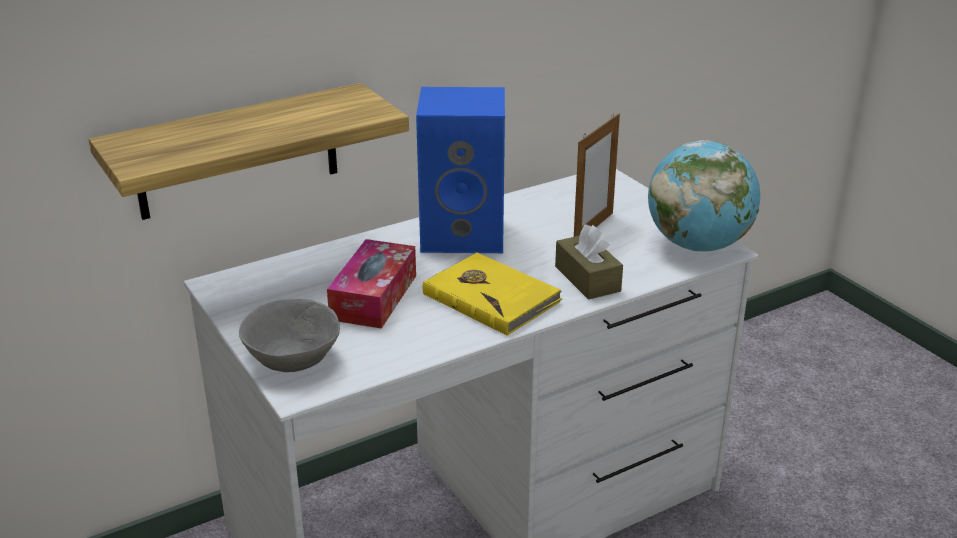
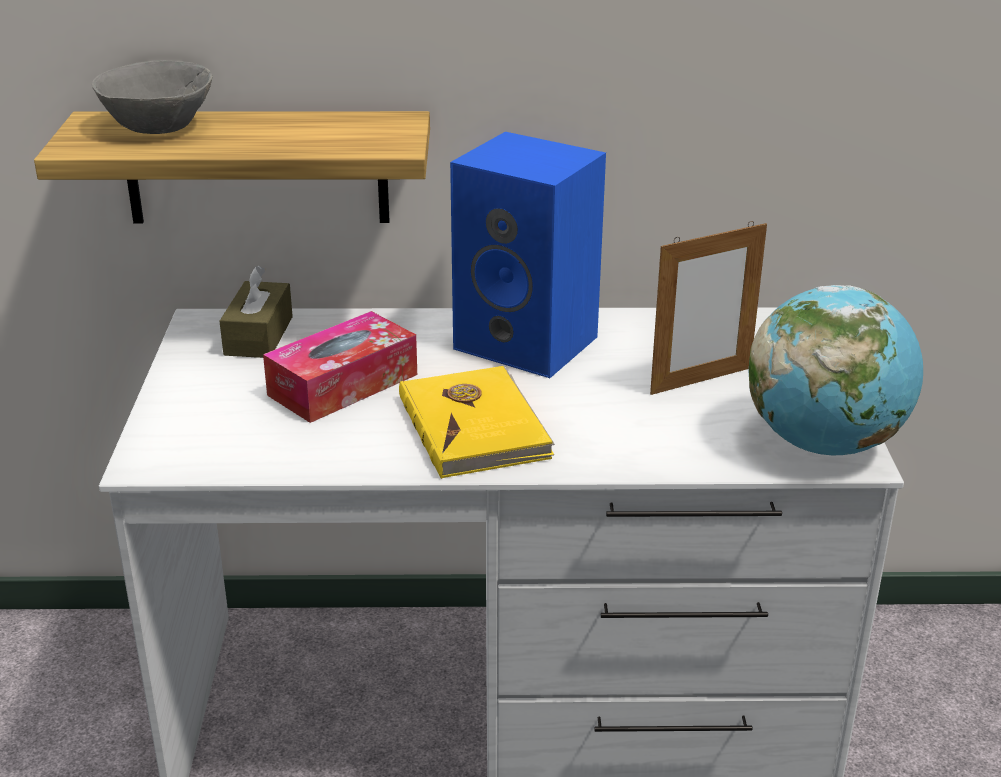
camera: 30 degrees right, 0 degrees up
(291, 360) = (178, 427): grey bowl -> grey bowl (157, 127)
(587, 279) = (620, 441): brown tissue box -> brown tissue box (259, 336)

